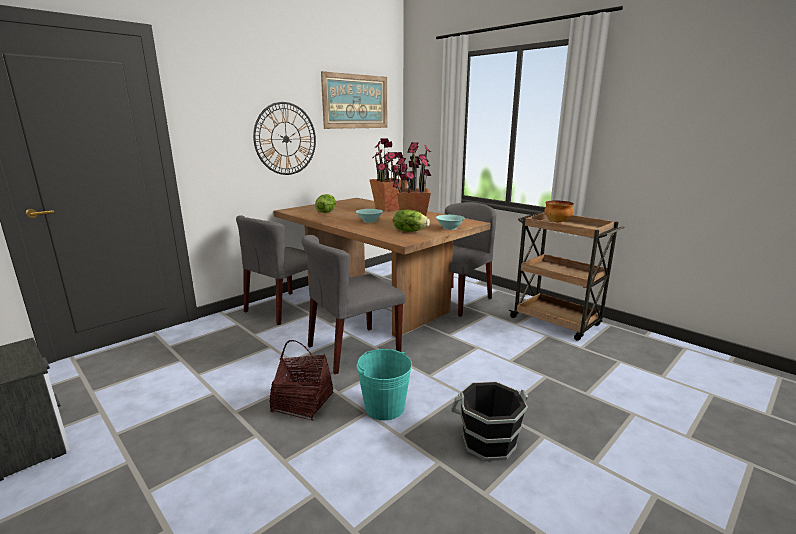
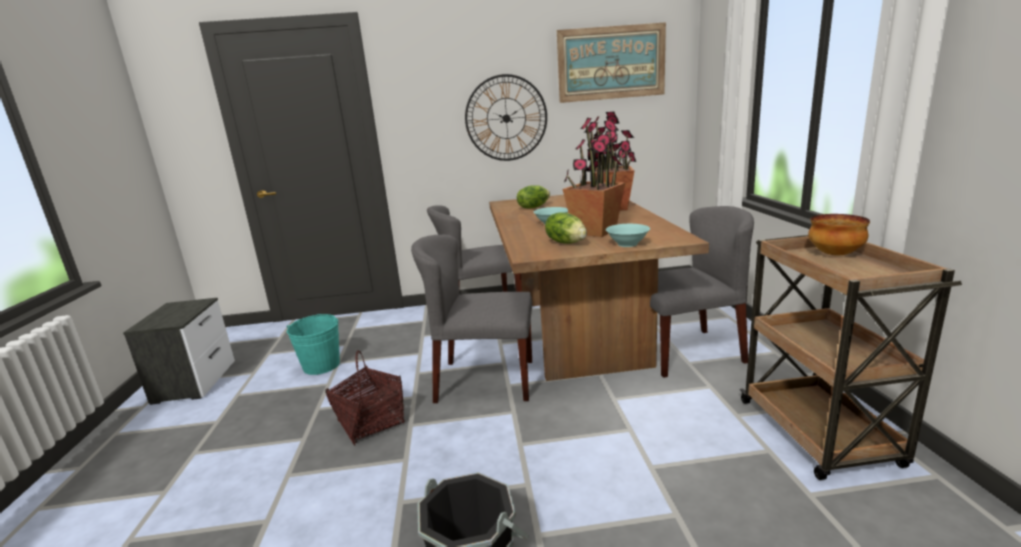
camera: 40 degrees right, 0 degrees up
(384, 407) = (427, 461): turquoise bucket -> turquoise bucket (321, 365)

